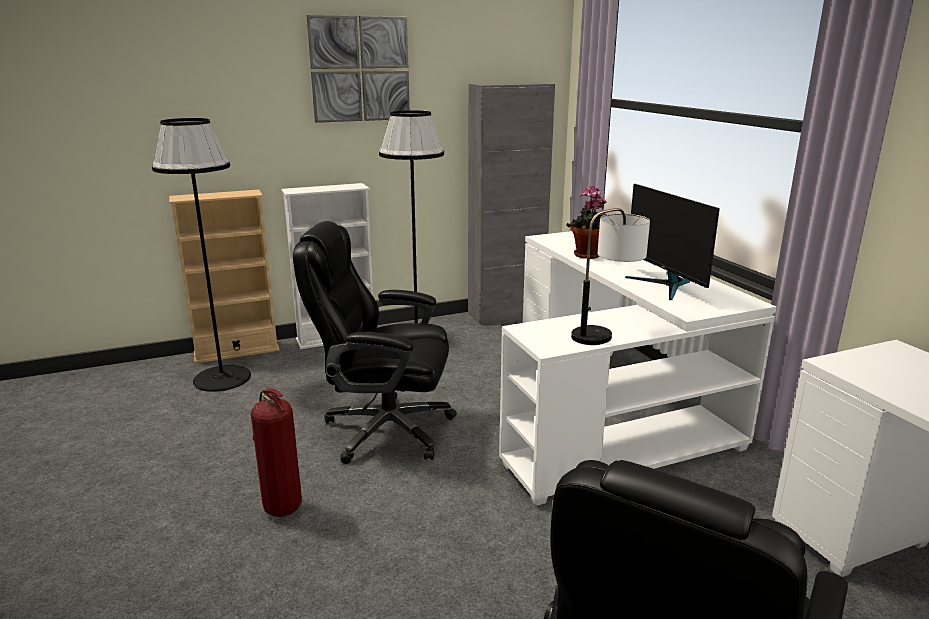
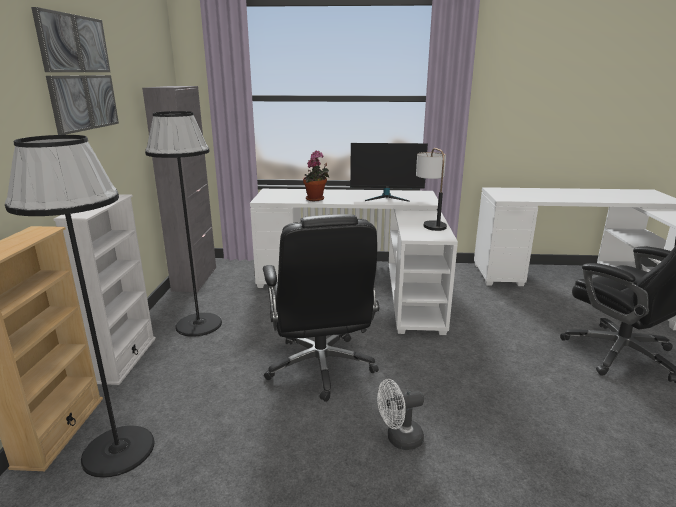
camera: 65 degrees left, 0 degrees up
(279, 507) = (399, 439): fire extinguisher -> white fan
(385, 430) = (321, 367): black office chair -> black office chair turned 45 degrees counterclockwise

